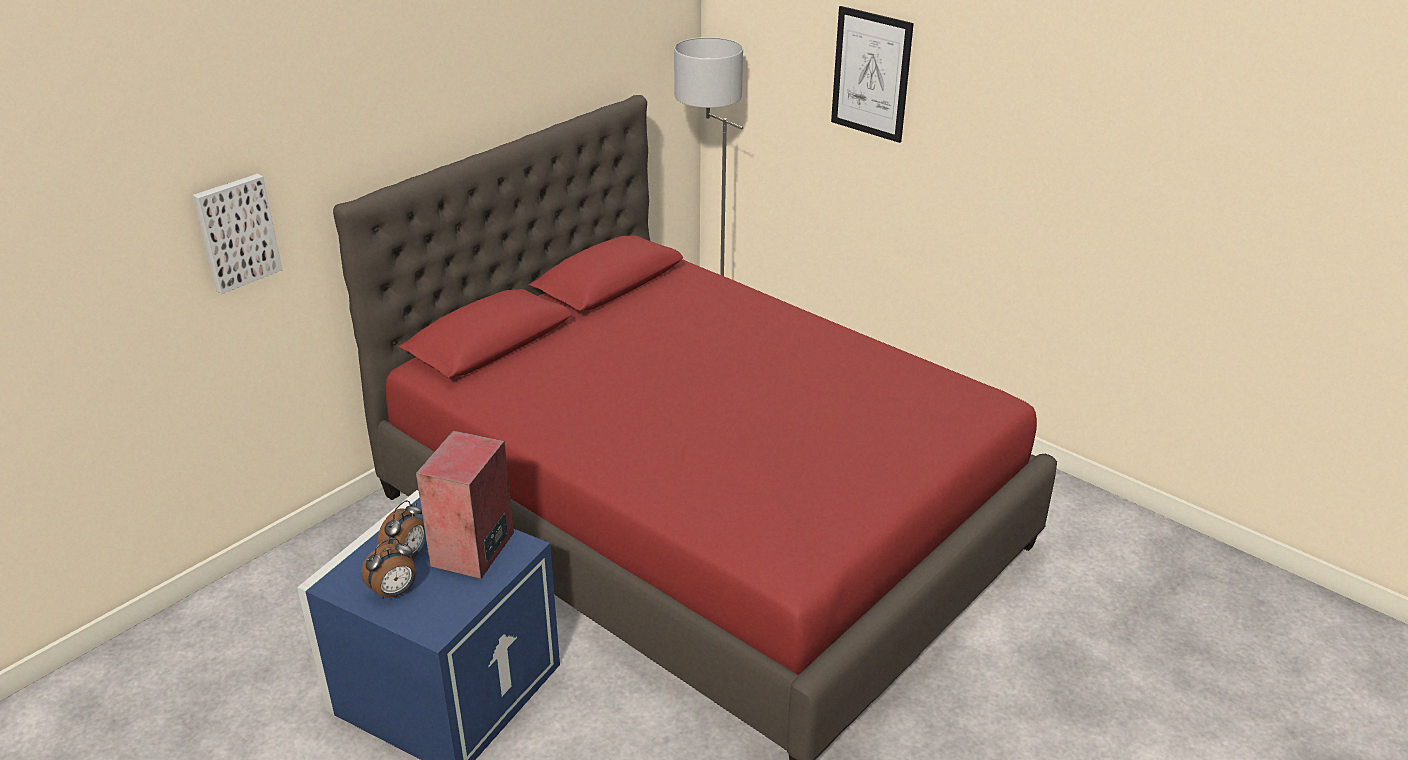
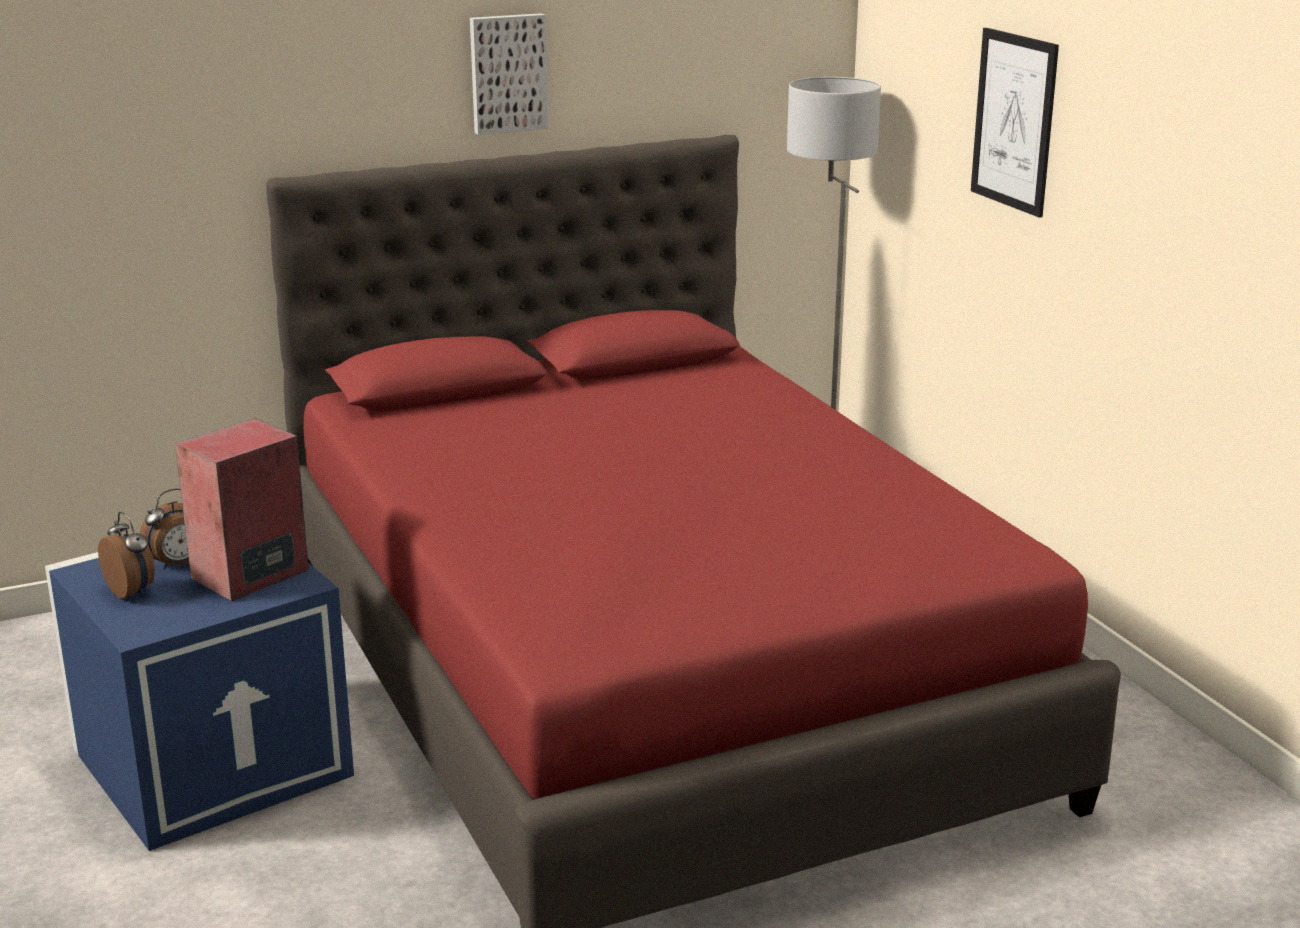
camera: 25 degrees right, 10 degrees down
(236, 232) = (147, 185): picture -> picture (507, 73)
(394, 592) = (132, 591): alarm clock -> alarm clock turned 120 degrees counterclockwise

